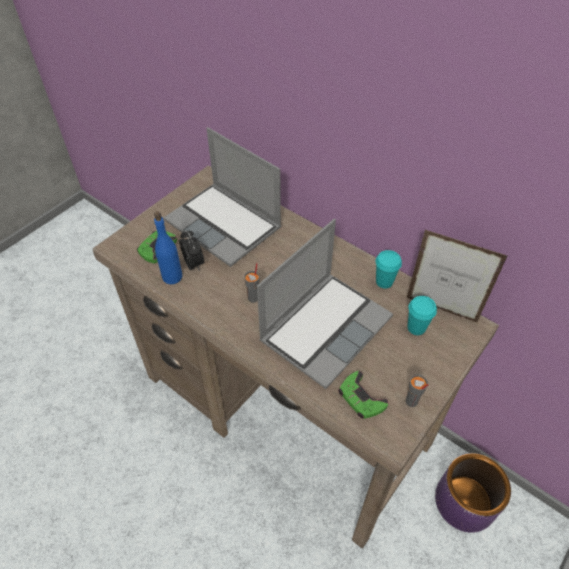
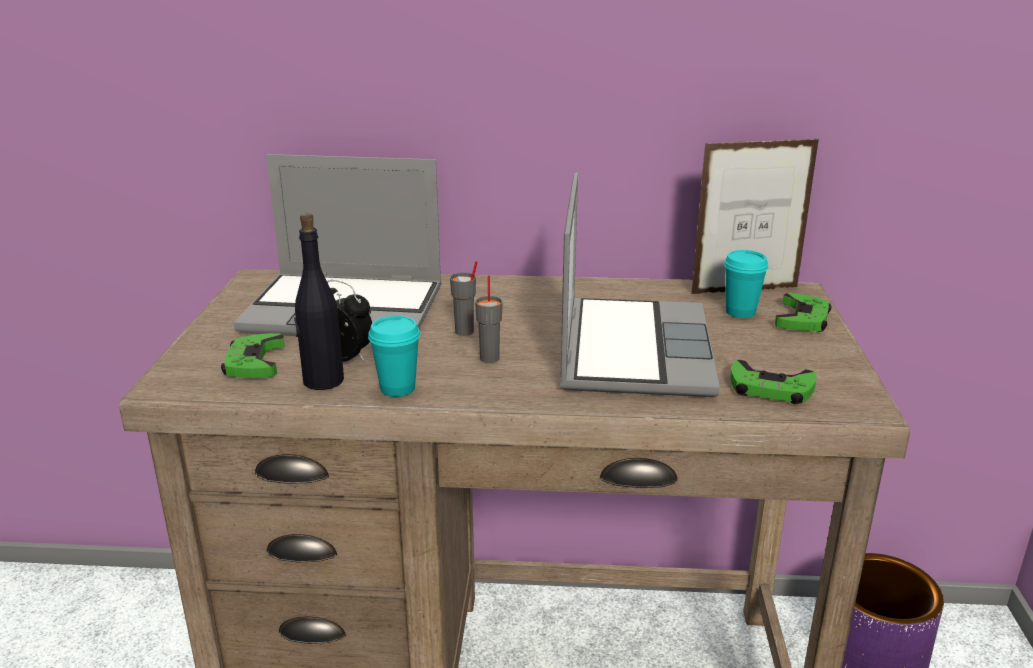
camera: 35 degrees left, 25 degrees down
(172, 276) = (322, 381): blue bottle -> black bottle
(384, 282) = (646, 291): turquoise cup -> turquoise cup (397, 388)
(411, 402) = (831, 369): grey cup -> grey cup (464, 332)
(445, 353) = (802, 319): none -> green game controller

